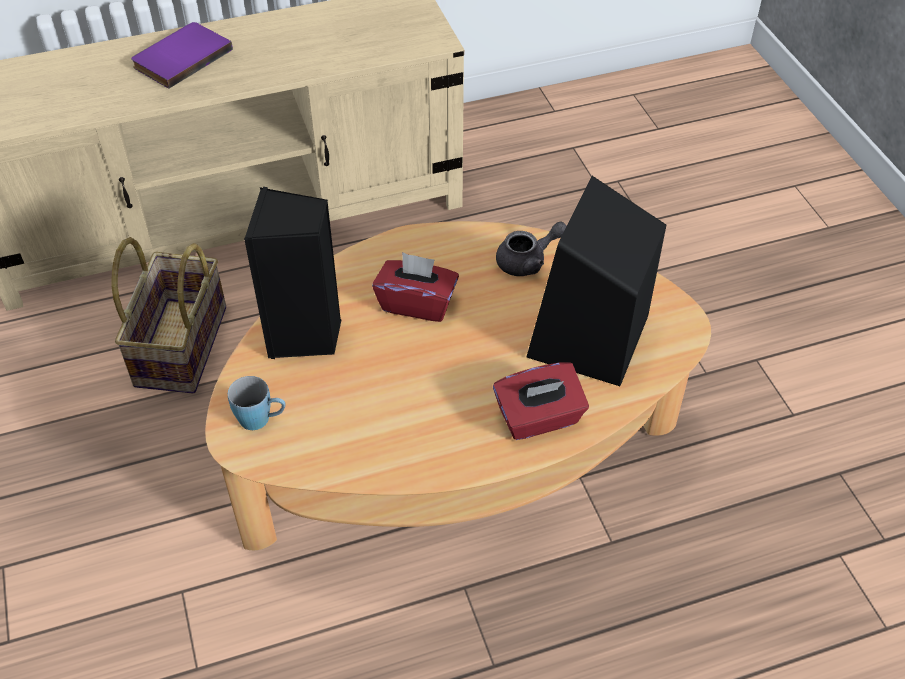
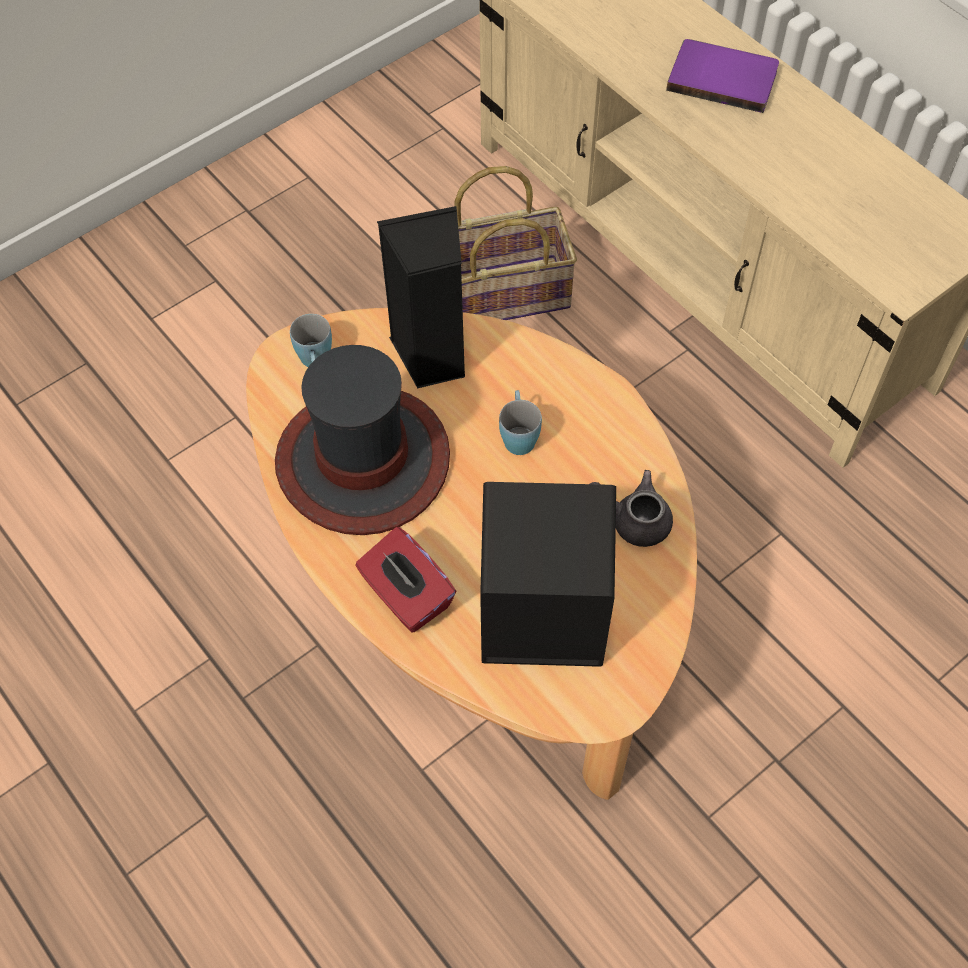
camera: 70 degrees right, 10 degrees up
(389, 412) = (363, 461): none -> hat
(417, 303) = (518, 435): red tissue box -> blue mug
(528, 261) = (632, 519): grey teapot -> grey teapot turned 150 degrees clockwise

